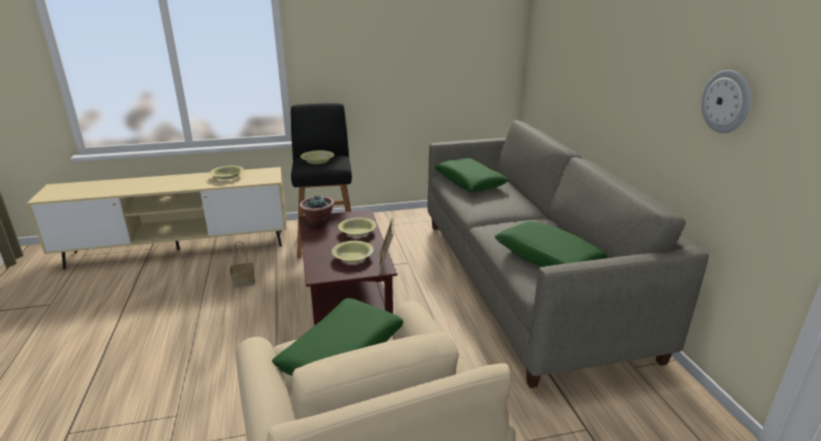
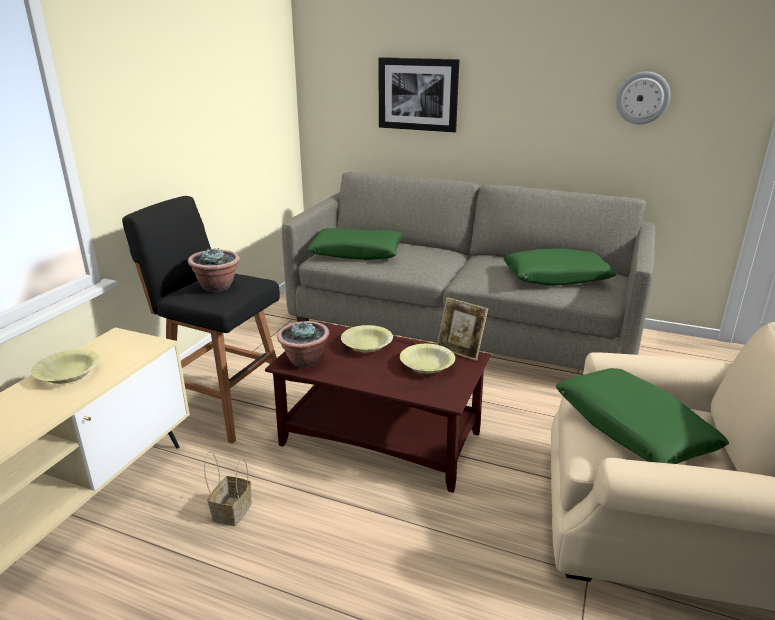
camera: 55 degrees left, 0 degrees up
(318, 161) = (217, 286): yellow bowl -> potted plant
(577, 63) = (418, 94): none -> picture

